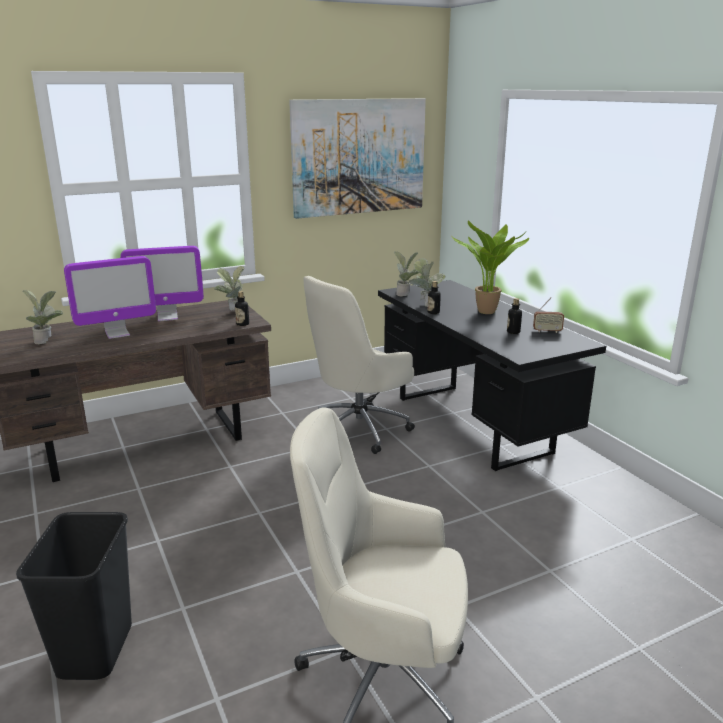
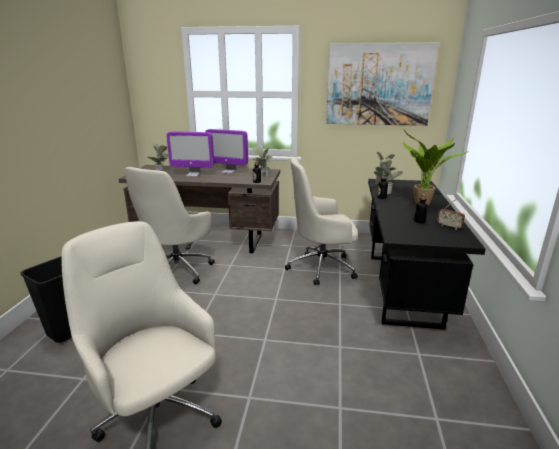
camera: 35 degrees right, 0 degrees up
(158, 504) = (177, 272): none -> beige office chair

